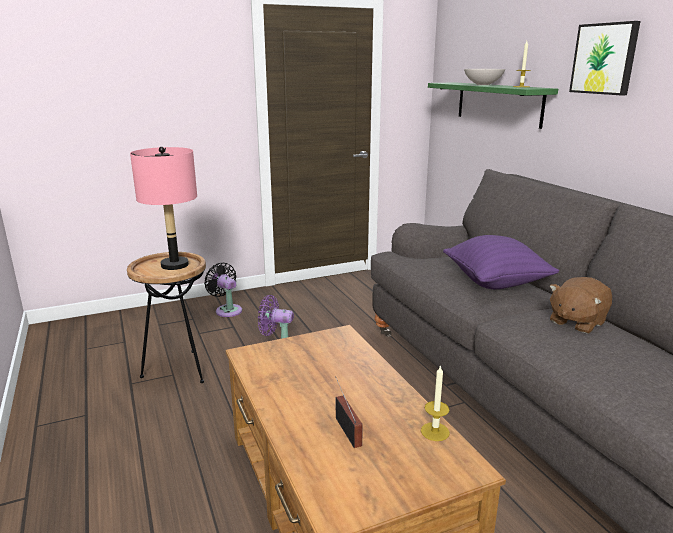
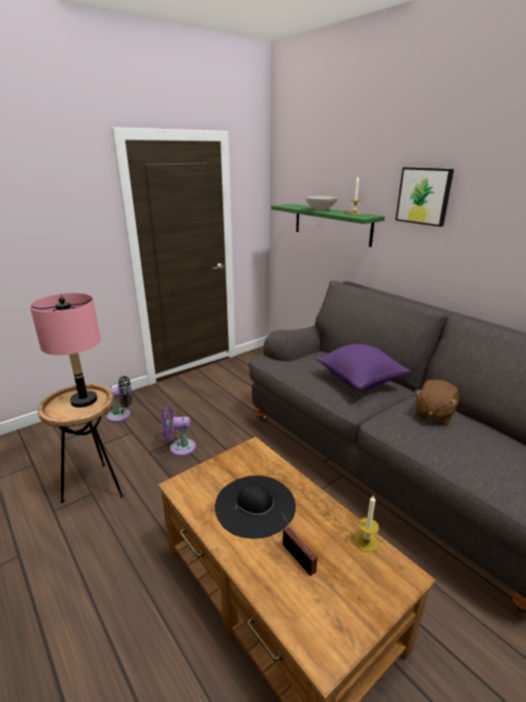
camera: 15 degrees left, 5 degrees up
(227, 310) = (121, 415): black fan -> black fan turned 135 degrees clockwise
(321, 381) = (255, 505): none -> black hat

